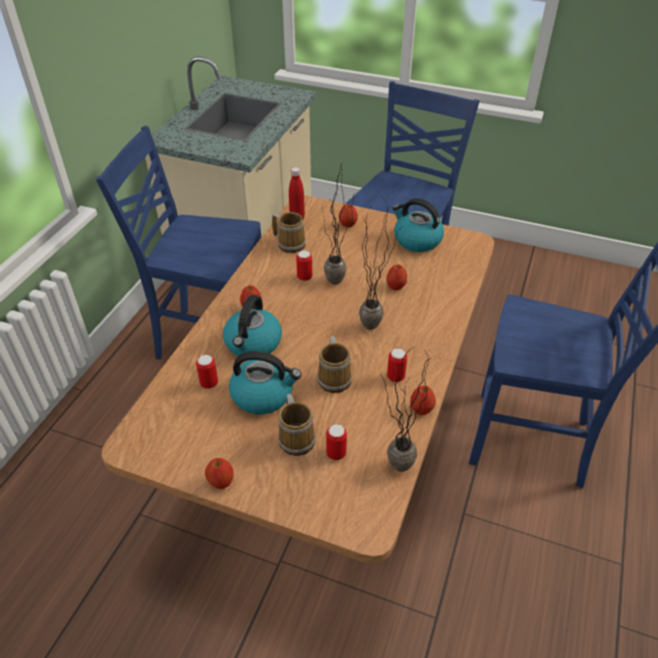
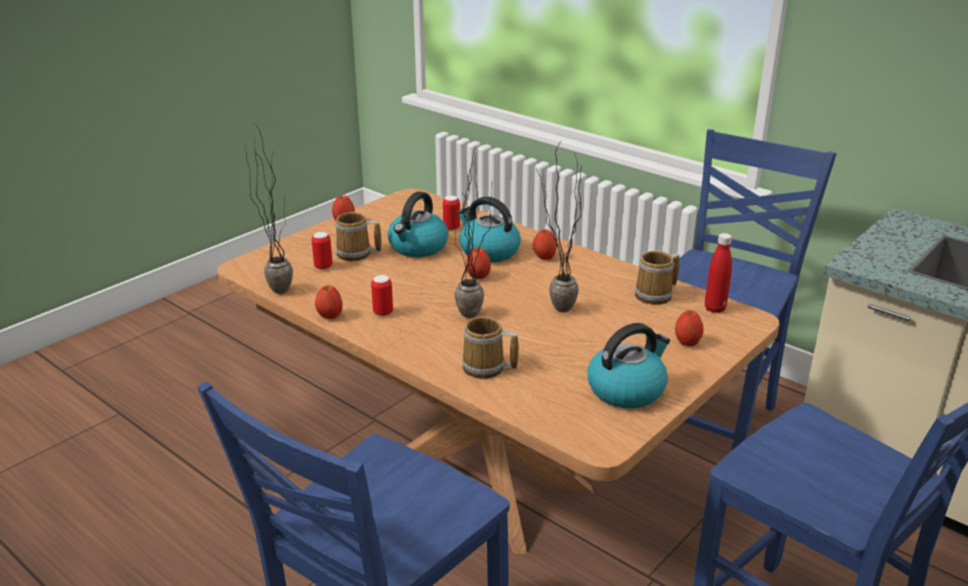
camera: 110 degrees right, 15 degrees down
(304, 277) = (581, 293): can -> none
(335, 378) = (409, 282): mug -> mug (486, 368)
(396, 286) = (529, 347): apple -> apple (478, 277)

